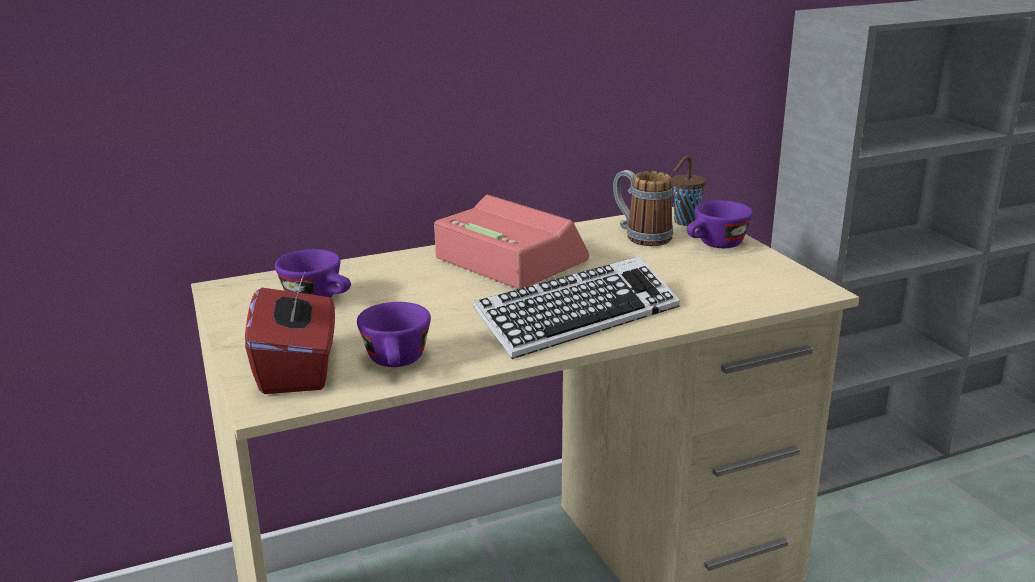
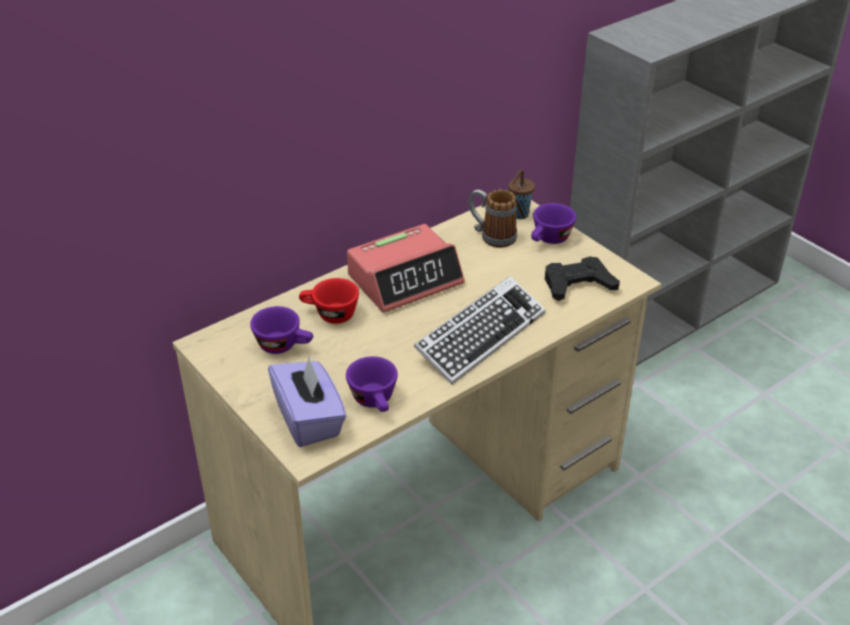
camera: 15 degrees left, 15 degrees up
(297, 369) = (309, 419): red tissue box -> purple tissue box
(394, 280) = (329, 315): none -> red cup
(510, 260) = (405, 279): alarm clock -> alarm clock turned 120 degrees clockwise
(737, 286) = (578, 285): none -> black game controller

